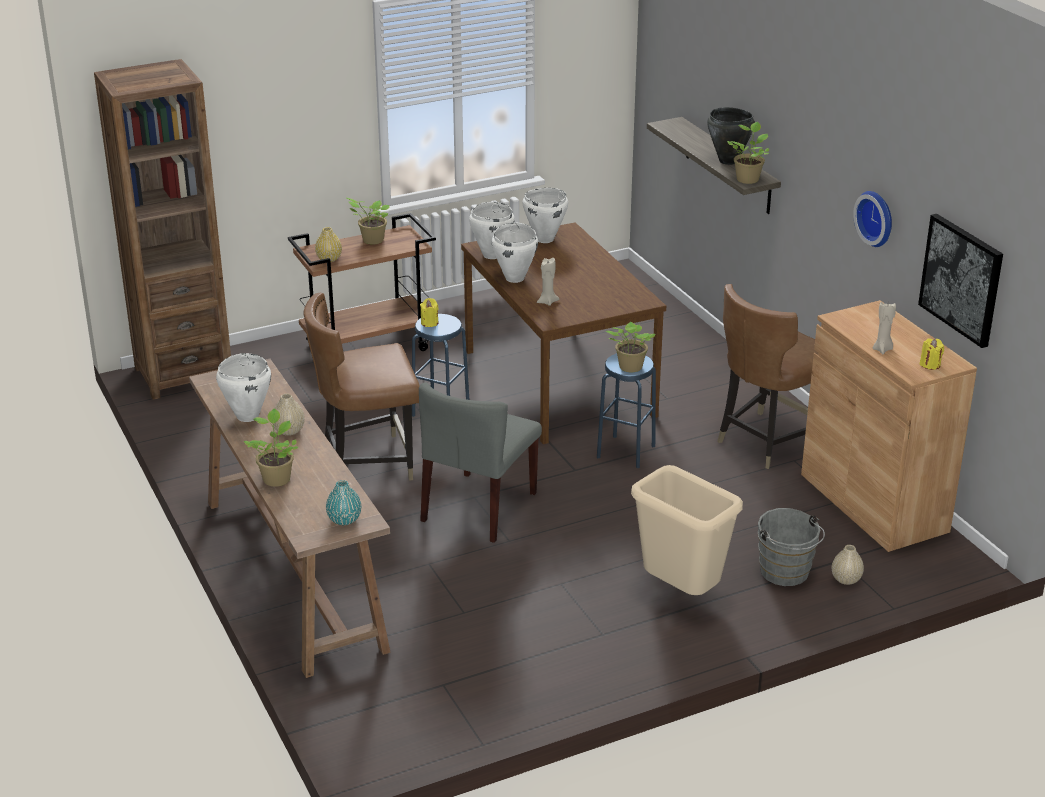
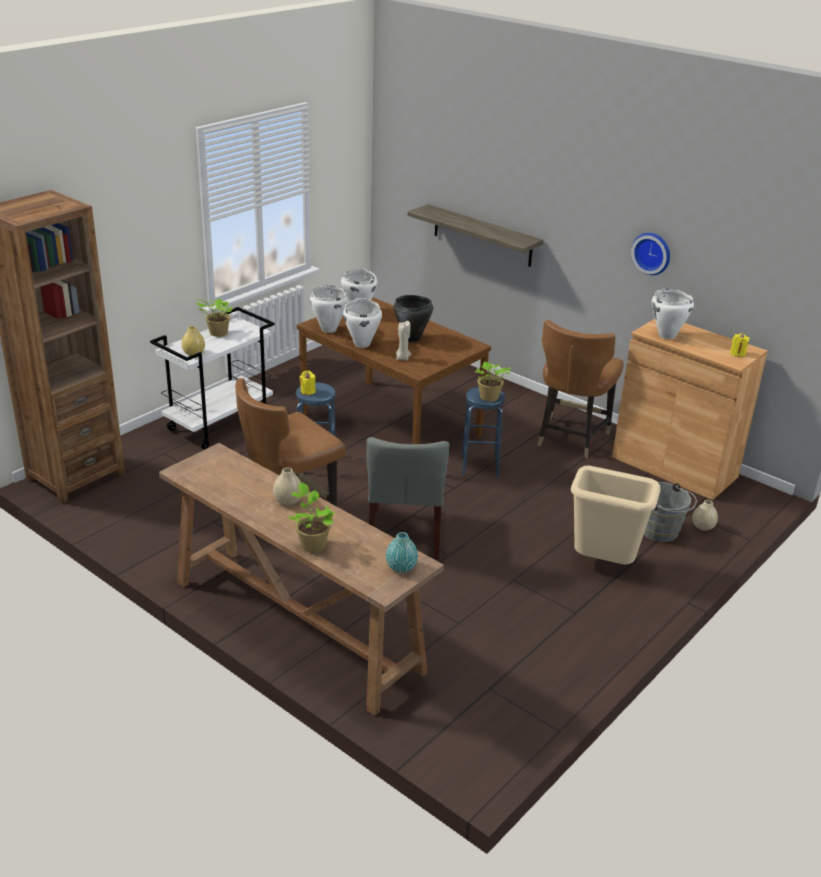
camera: 25 degrees left, 0 degrees up
(247, 416) = (241, 496): white cooking pot -> white cooking pot (666, 336)
(368, 346) = (220, 423): brown cart -> white cart
(728, 161) = (493, 230): black cooking pot -> black cooking pot (412, 339)
(747, 179) = (519, 240): potted plant -> none
(882, 349) = (697, 348): beige candle -> none
(962, 279) = (746, 286): picture -> none

